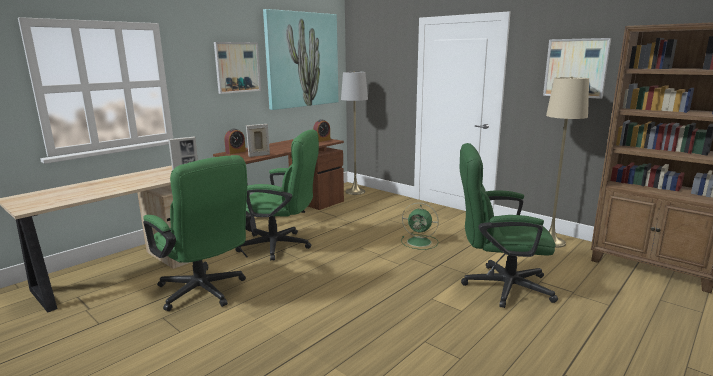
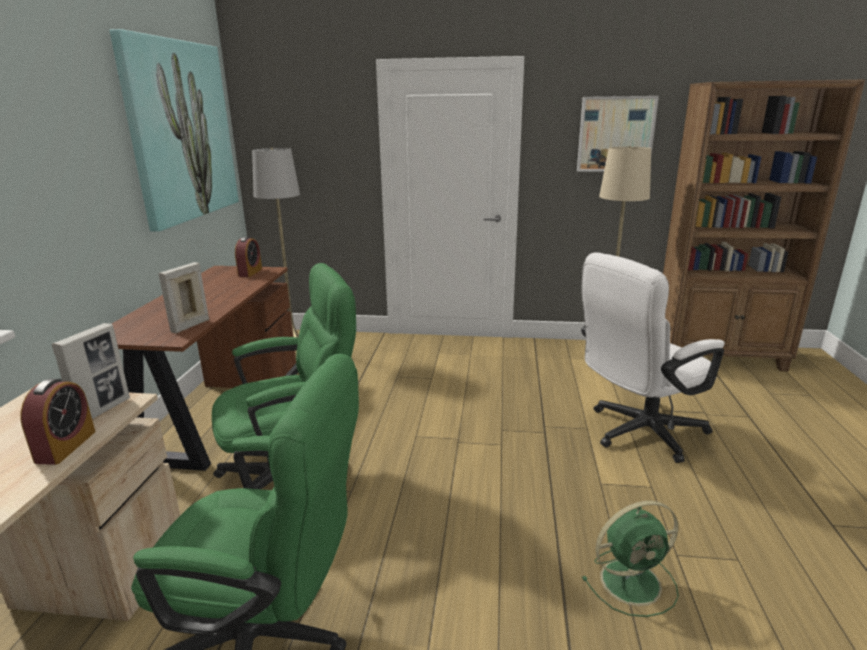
camera: 35 degrees left, 5 degrees up
(235, 152) = (124, 328): alarm clock -> alarm clock (66, 446)
(237, 67) = (86, 153): picture -> none
(420, 242) = (481, 400): green fan -> green fan (633, 581)
(498, 286) = (638, 433): green office chair -> white office chair

